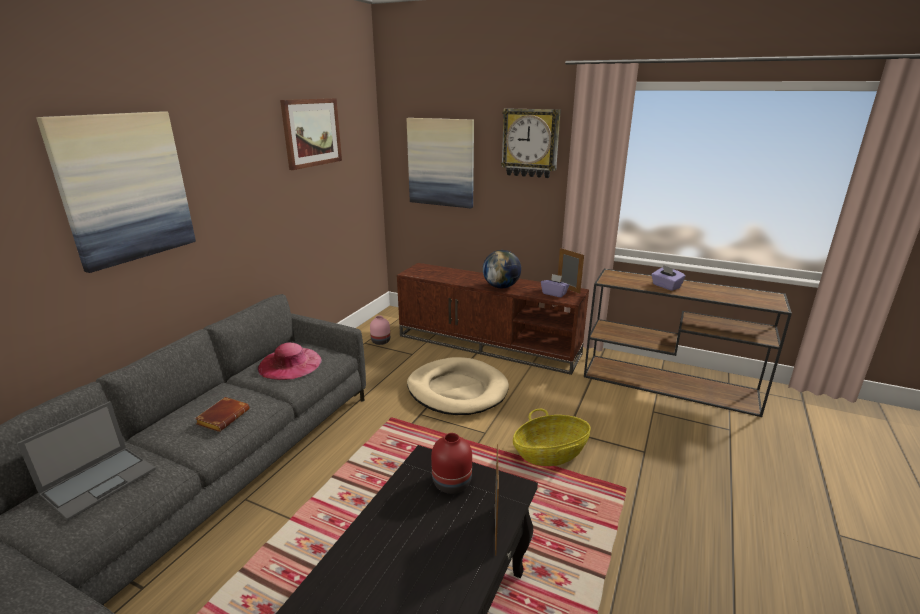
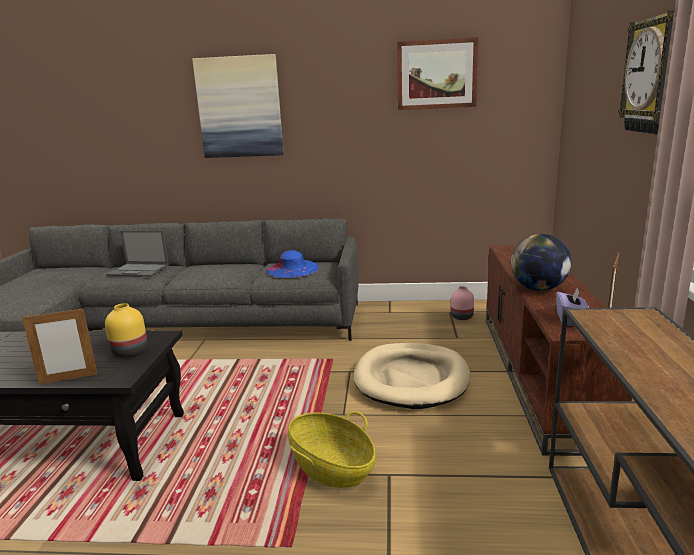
camera: 70 degrees right, 5 degrees down
(223, 417) = (210, 273): brown book -> none
(290, 364) = (292, 269): pink hat -> blue hat
(441, 162) = (590, 114): picture -> none
(451, 482) = (131, 351): red vase -> yellow vase
(666, 286) = (656, 362): purple tissue box -> none

